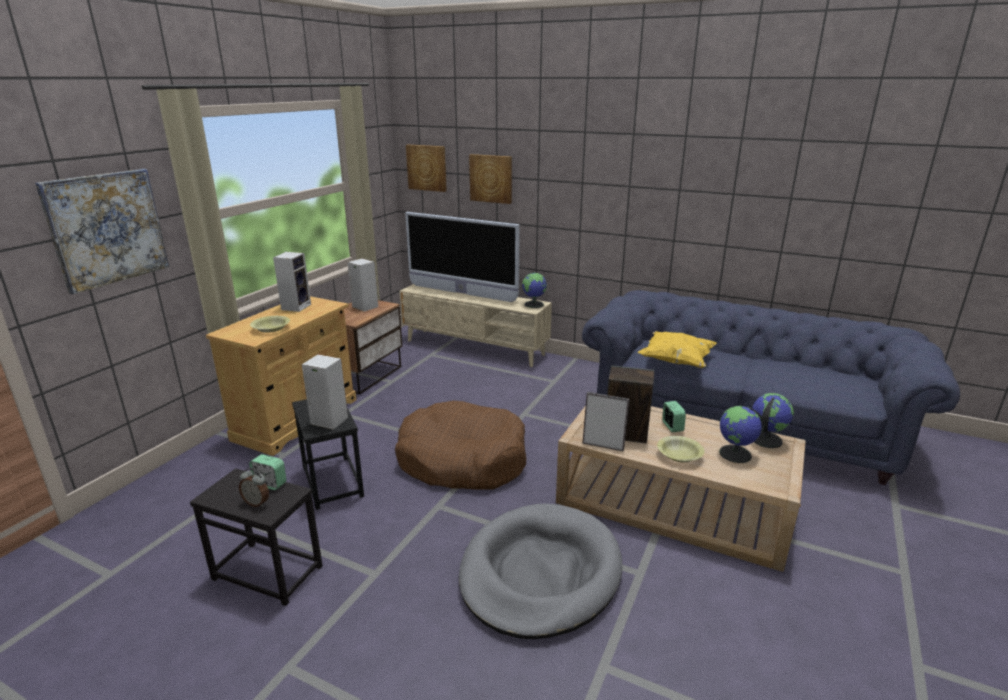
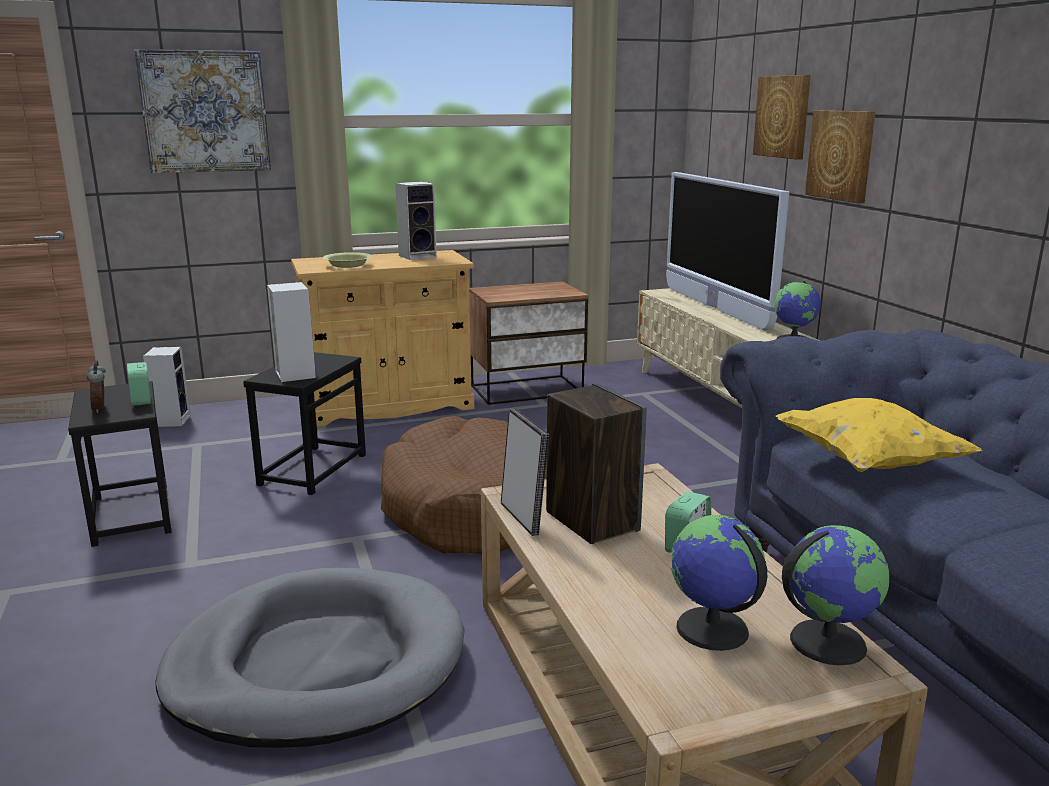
camera: 45 degrees right, 5 degrees down
(364, 307) = (541, 289): speaker -> speaker (172, 420)
(427, 167) = (716, 104): picture -> picture (841, 155)
(679, 455) = (605, 580): yellow bowl -> none

